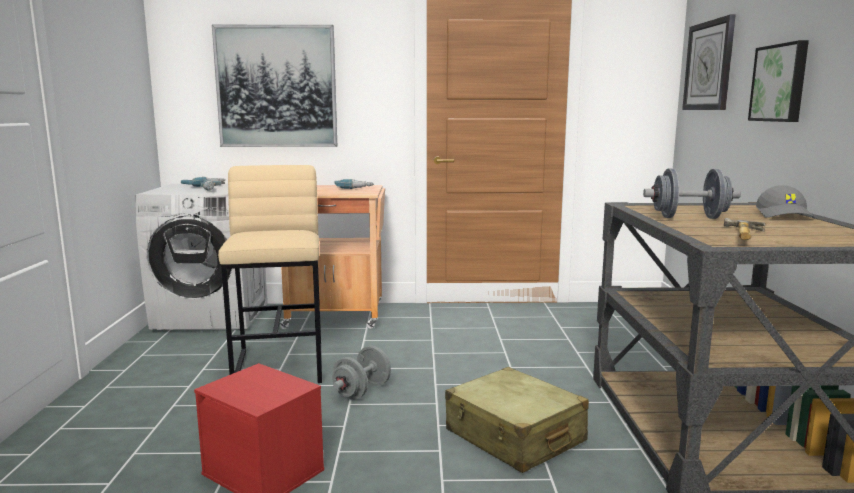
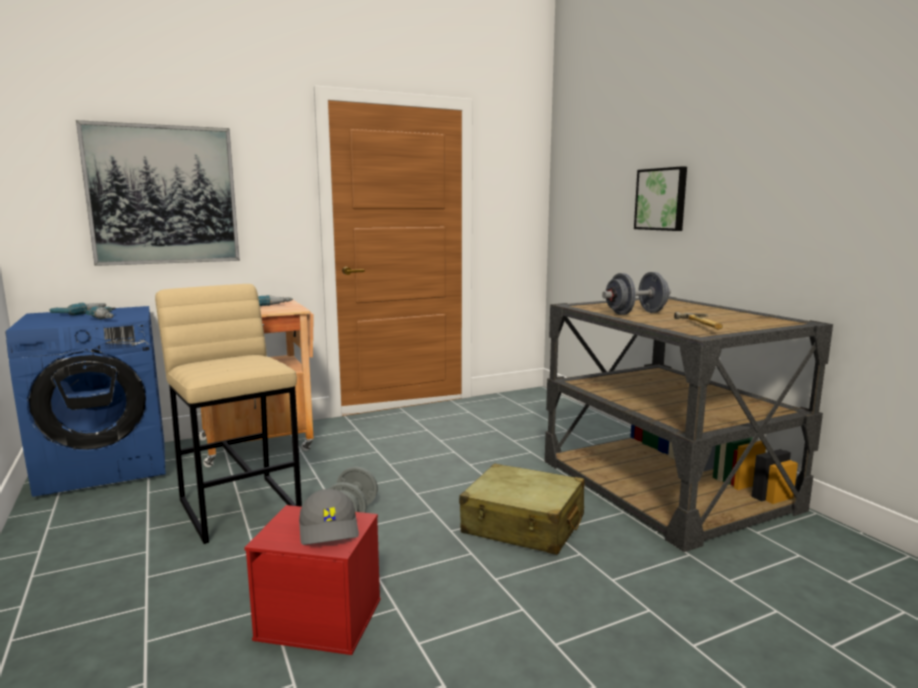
camera: 25 degrees left, 0 degrees up
(212, 318) = (106, 470): white washing machine -> blue washing machine
(709, 66) = (583, 181): wall clock -> none
(784, 215) = (693, 306): grey cap -> grey cap (330, 529)

